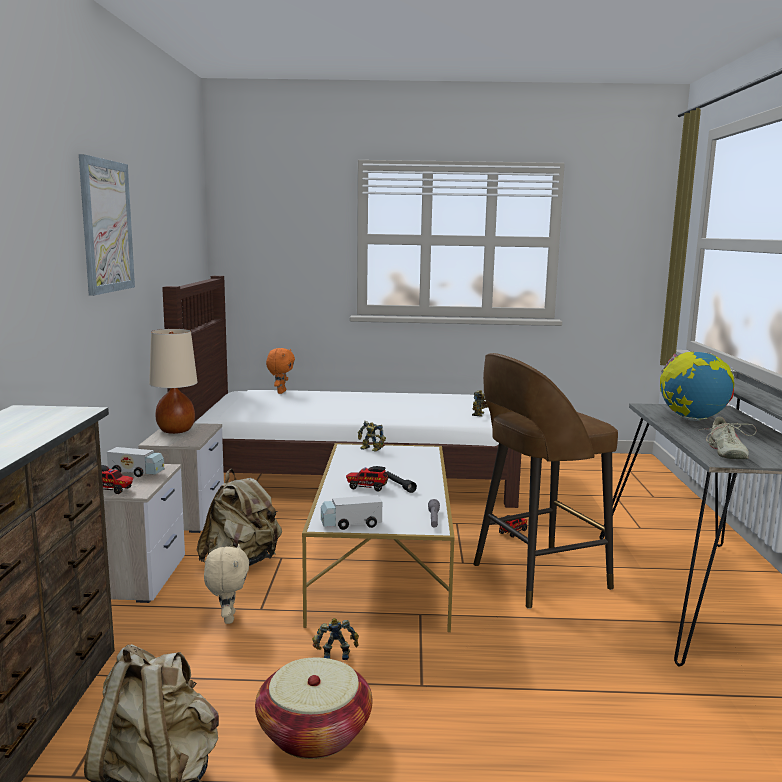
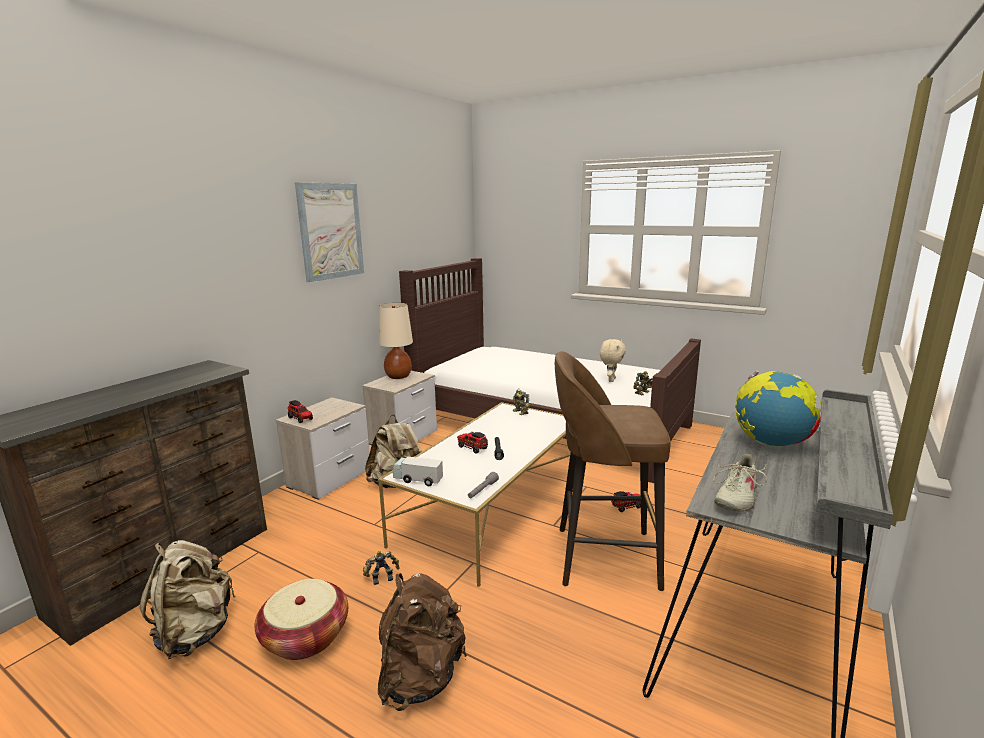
camera: 30 degrees right, 5 degrees up
(136, 473) = (331, 408): toy truck -> none
(227, 618) = (348, 525): beige plush toy -> beige plush toy (611, 380)
(280, 392) = (510, 351): orange plush toy -> none
(335, 654) = (381, 577): toy robot -> toy robot turned 45 degrees counterclockwise
(483, 721) = (421, 678): none -> brown backpack

